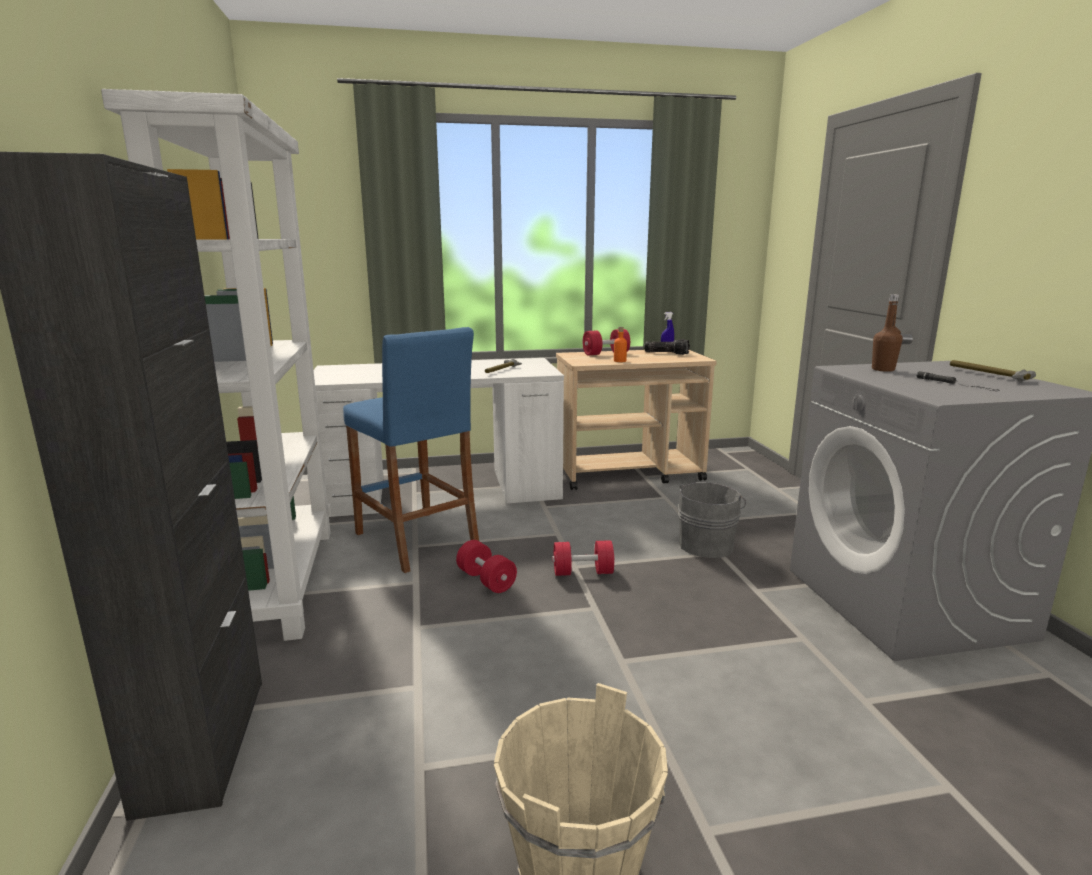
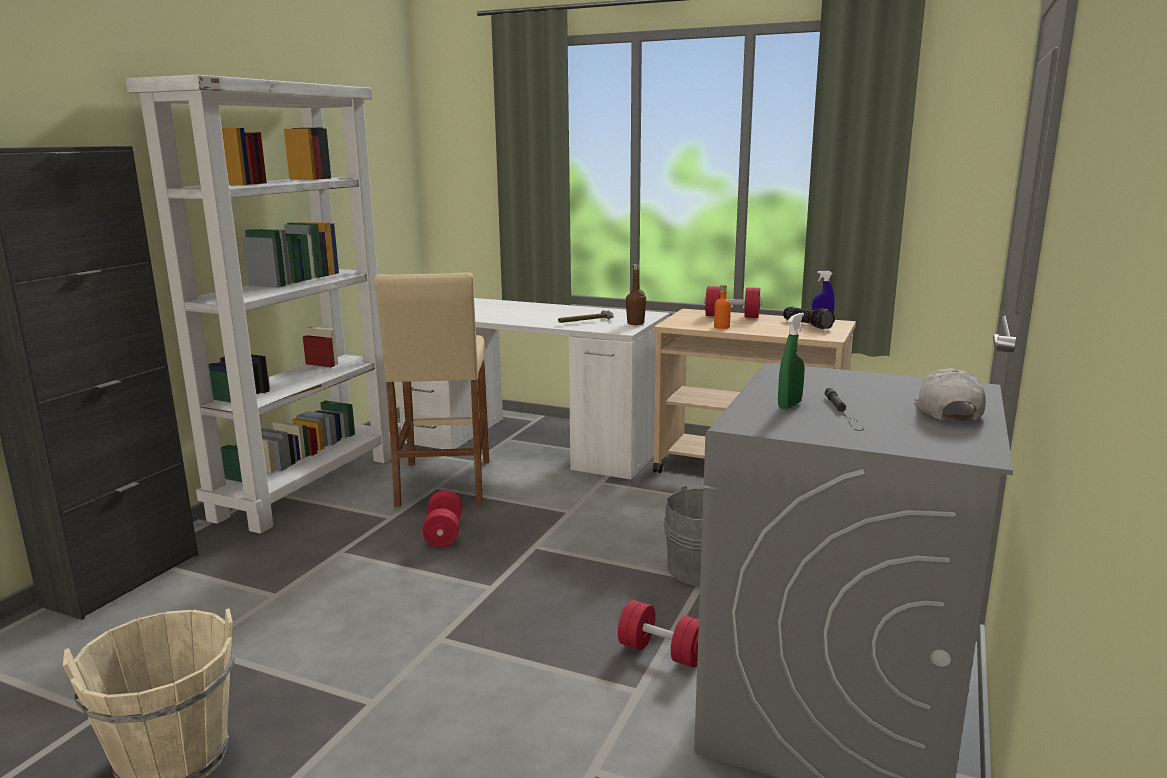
camera: 35 degrees right, 0 degrees up
(416, 541) = (443, 483): blue stool -> beige stool
(583, 572) = (533, 554): red dumbbell -> red dumbbell (662, 652)
(883, 369) = (830, 379): brown bottle -> brown bottle (635, 323)
(920, 385) = (789, 405): none -> green spray bottle
(987, 375) = (947, 410): hammer -> white cap

